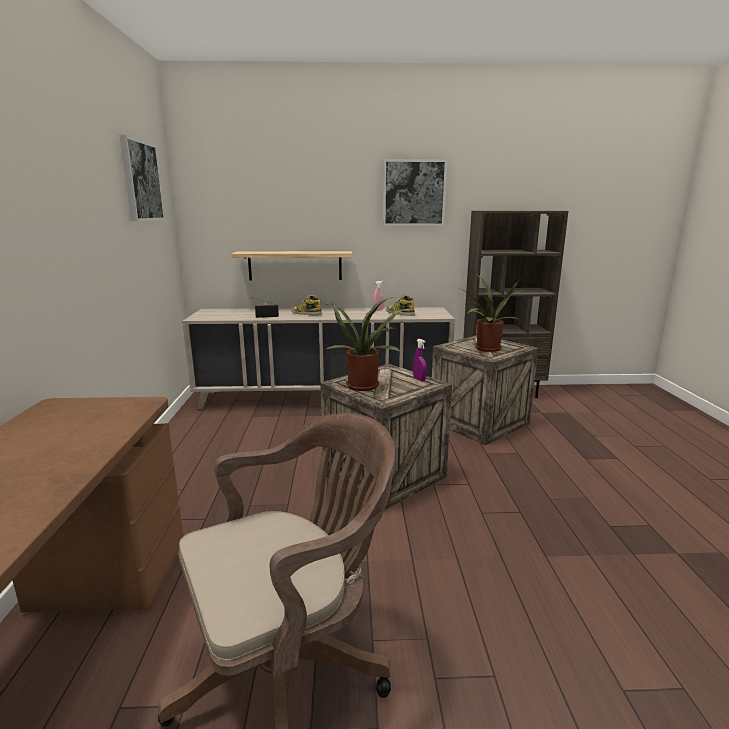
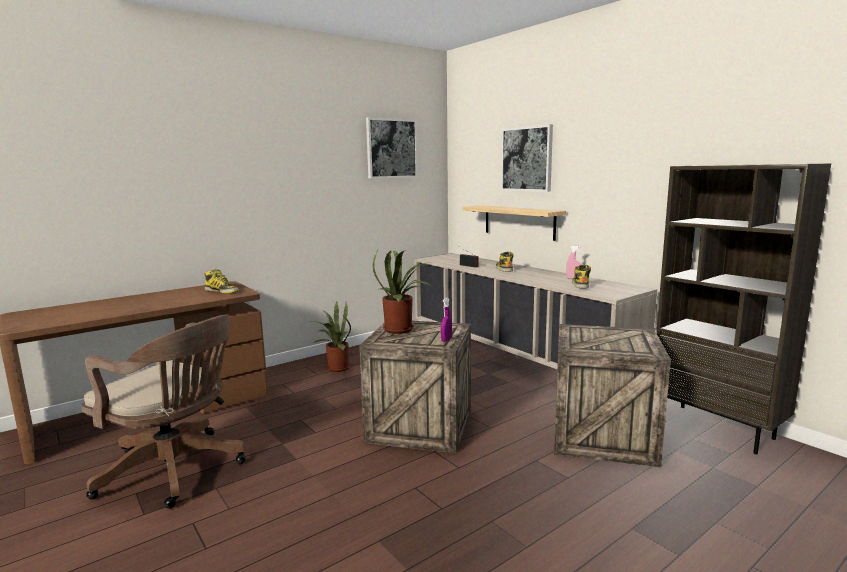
camera: 55 degrees right, 5 degrees down
(96, 413) = (222, 291): none -> boot
(414, 193) = (630, 145): picture -> picture (527, 159)
(486, 349) = (599, 341): potted plant -> potted plant (335, 368)

